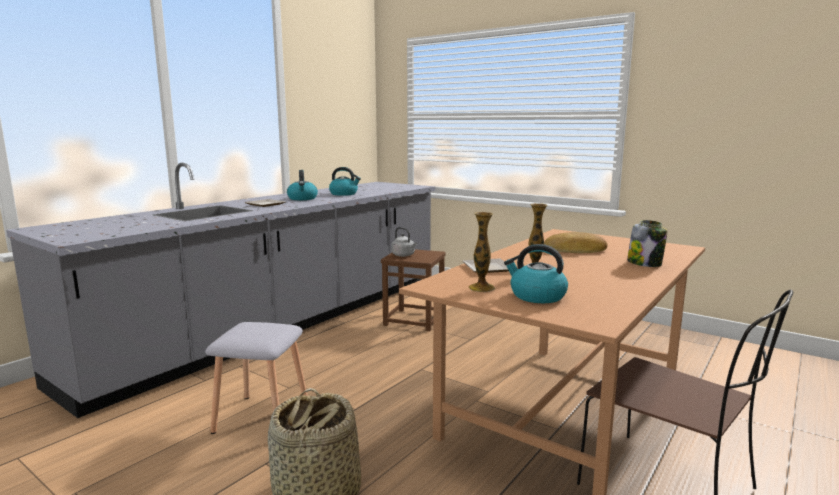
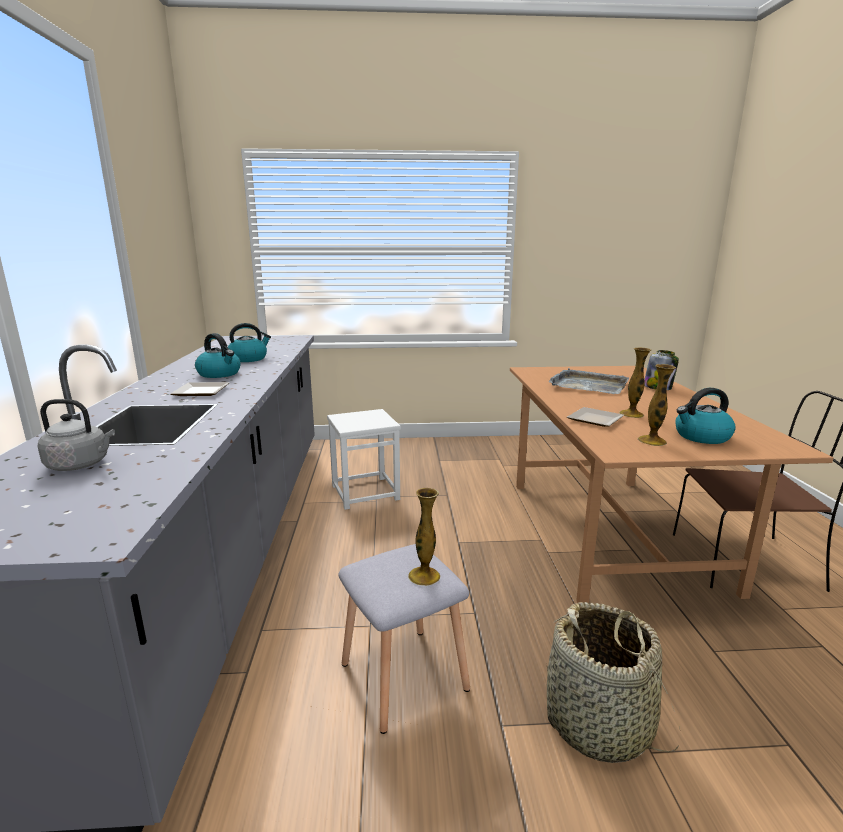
camera: 40 degrees left, 5 degrees up
(258, 336) = (424, 576): none -> vase
(404, 255) = (354, 422): grey kettle -> grey kettle (81, 465)
(414, 320) = (365, 492): brown stool -> white stool
(576, 250) = (588, 385): bread -> grey tray

